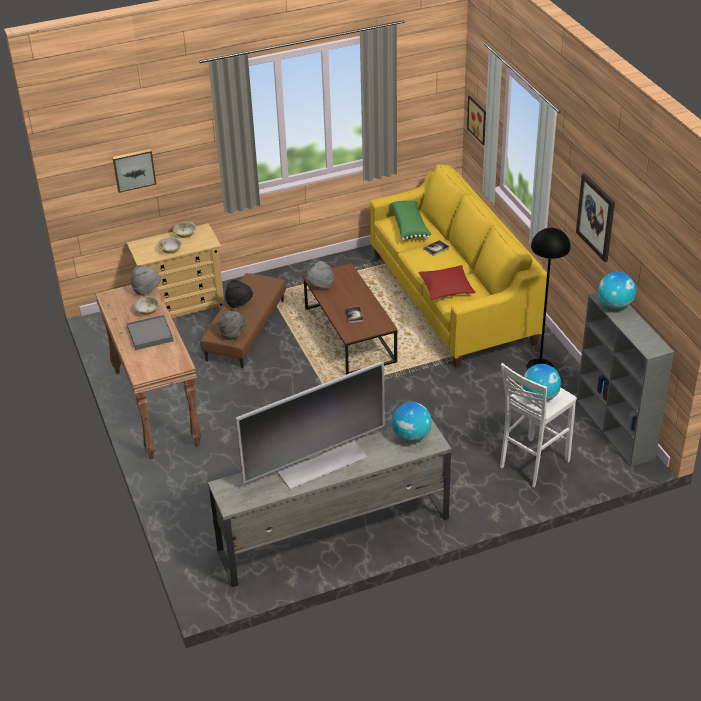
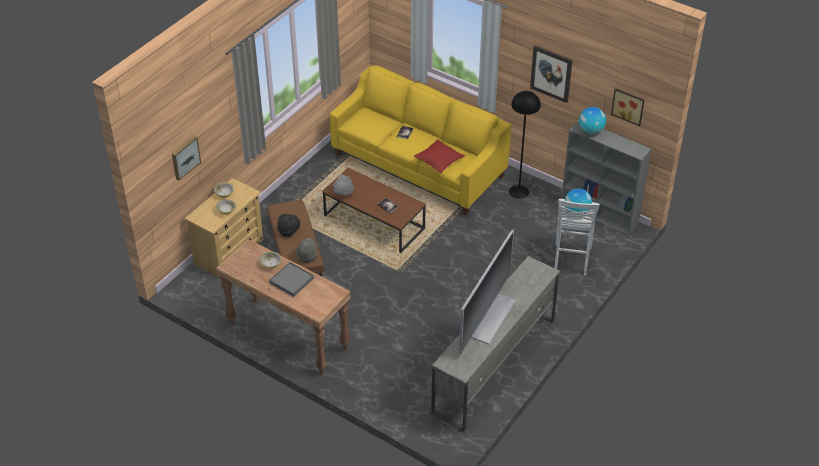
camera: 35 degrees left, 5 degrees up
(147, 291) = (253, 249): grey hat -> none
(409, 227) = (370, 123): green pillow -> none
(411, 436) = (528, 273): globe -> none
(479, 120) = (392, 24): picture -> picture (628, 106)

